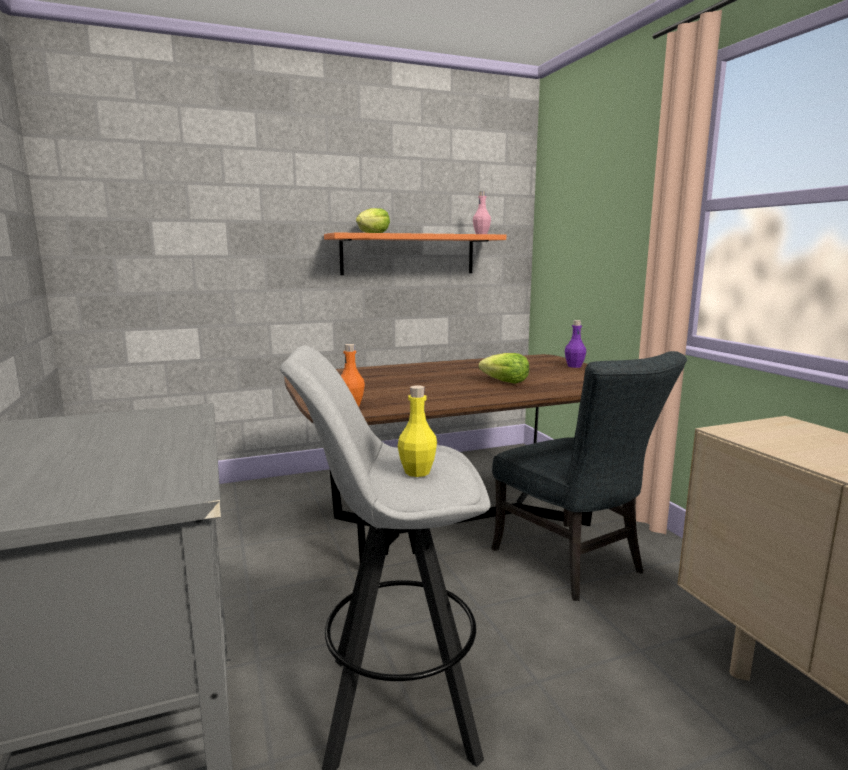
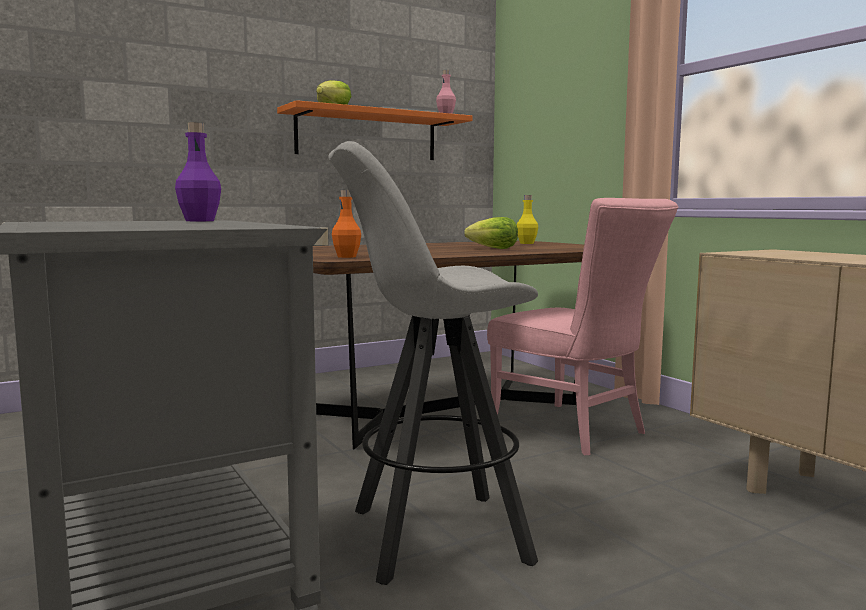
camera: 10 degrees left, 5 degrees down
(417, 472) = (457, 275): yellow bottle -> yellow bottle (526, 243)
(574, 366) = (554, 243): purple bottle -> purple bottle (199, 221)
(574, 563) = (576, 431): grey chair -> pink chair

